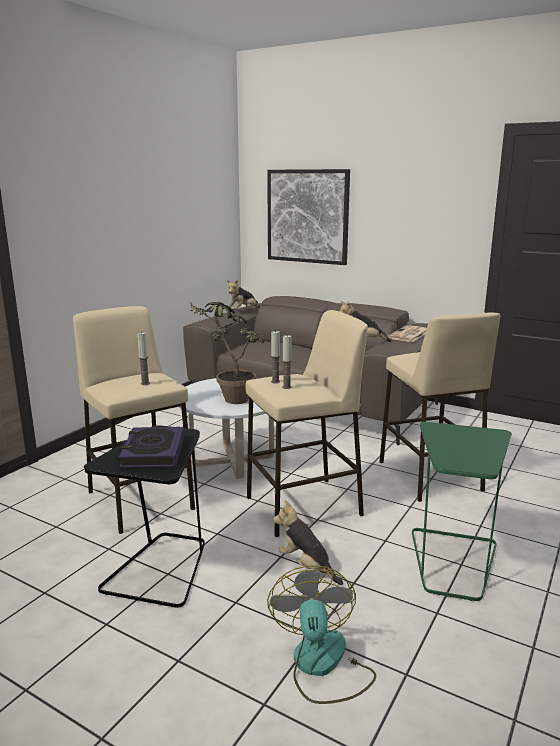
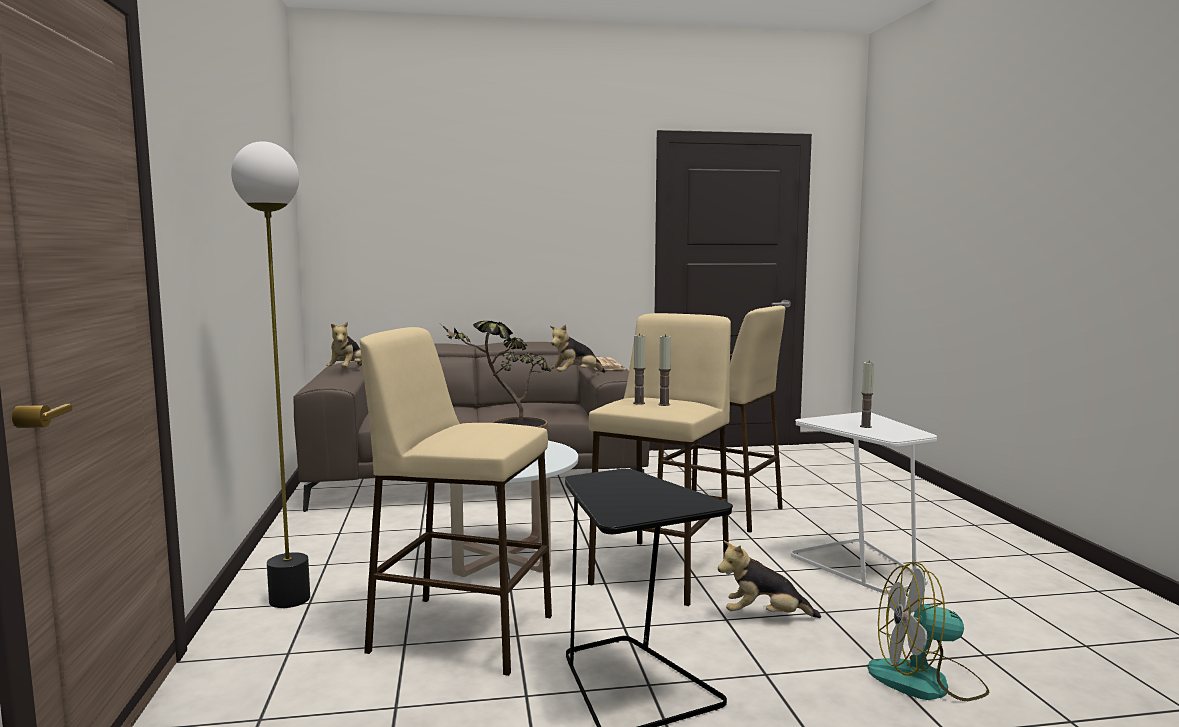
camera: 40 degrees left, 10 degrees down
(107, 449) = (289, 599): none -> floor lamp
(145, 383) = (500, 428): candle -> candle (865, 426)
(153, 452) = (643, 495): book -> none
(307, 216) = (417, 234): picture -> none
(322, 665) = (927, 681): fan -> fan turned 45 degrees counterclockwise
(453, 562) = (861, 566): green side table -> white side table

